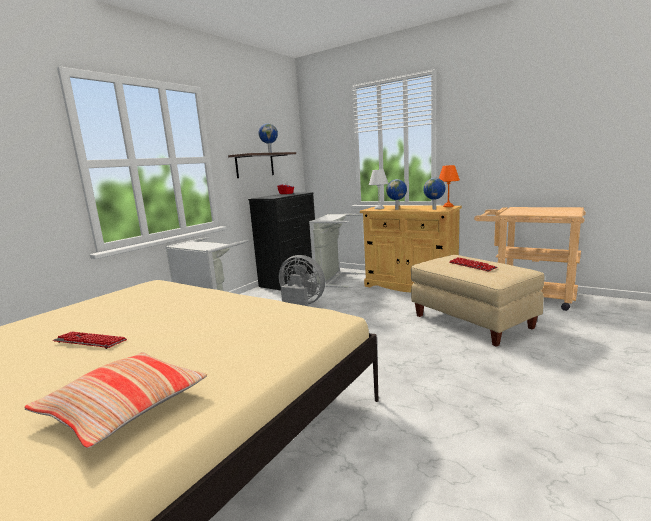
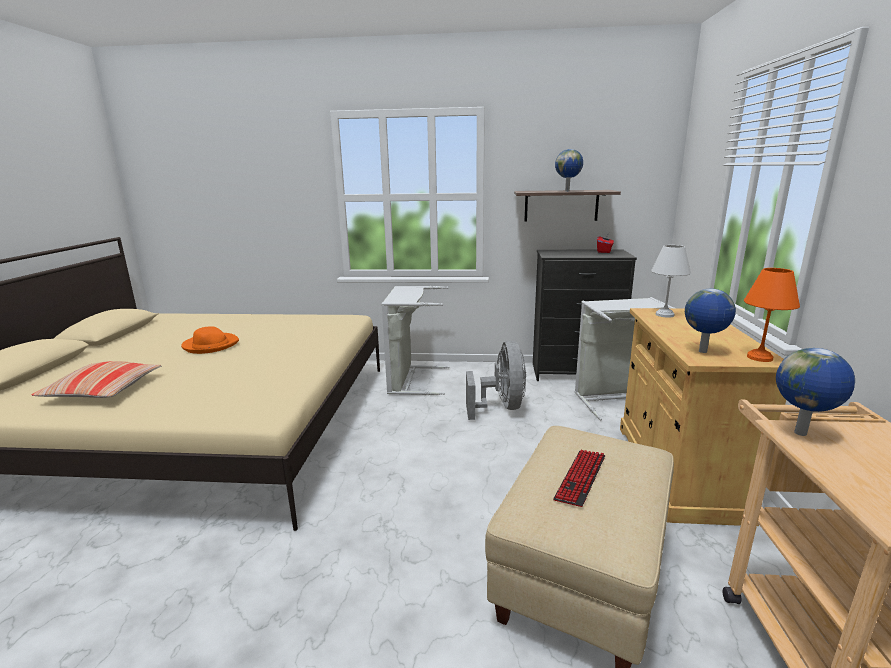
camera: 60 degrees right, 5 degrees up
(90, 341) = (210, 345): keyboard -> orange hat
(397, 209) = (669, 327): globe -> globe (801, 434)

